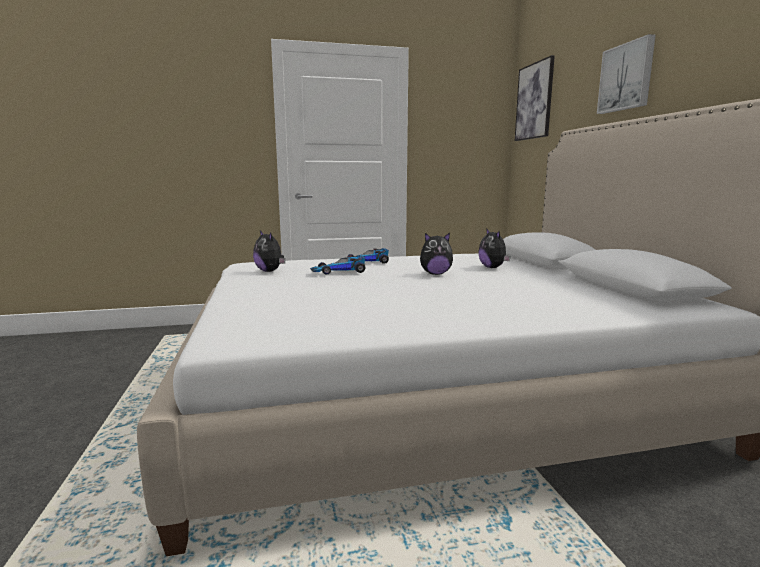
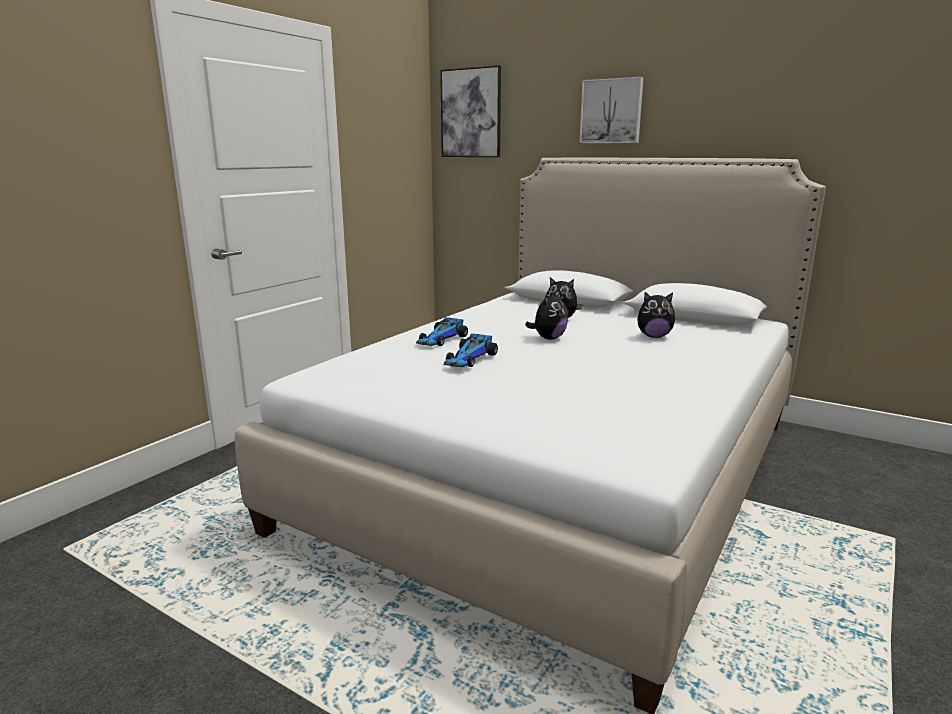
camera: 45 degrees left, 5 degrees up
(270, 271) = (386, 380): plush toy -> plush toy (654, 336)

